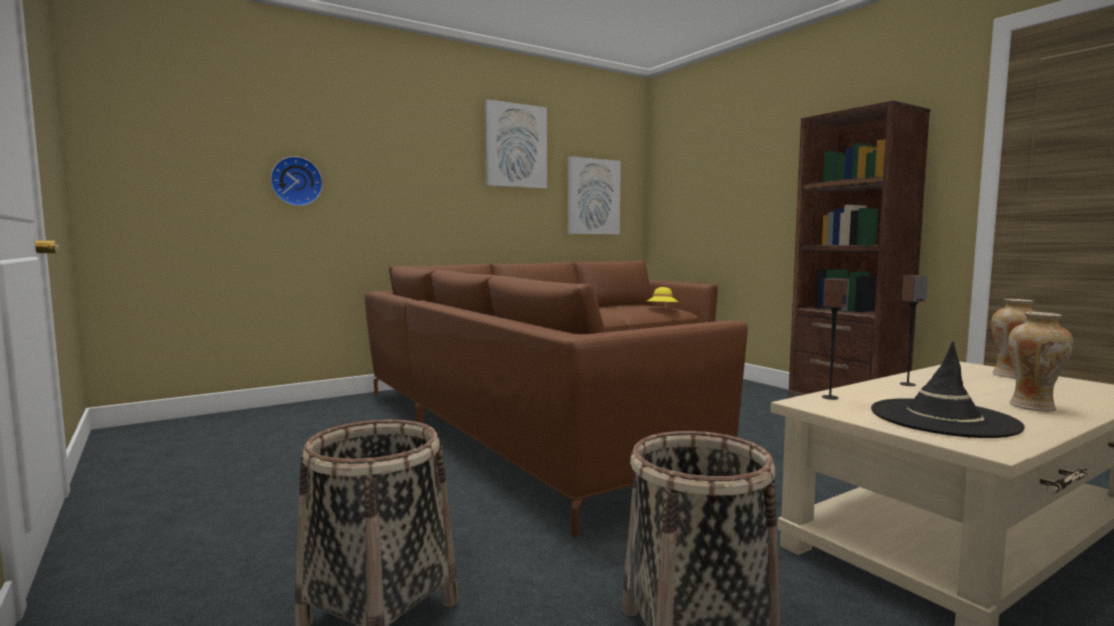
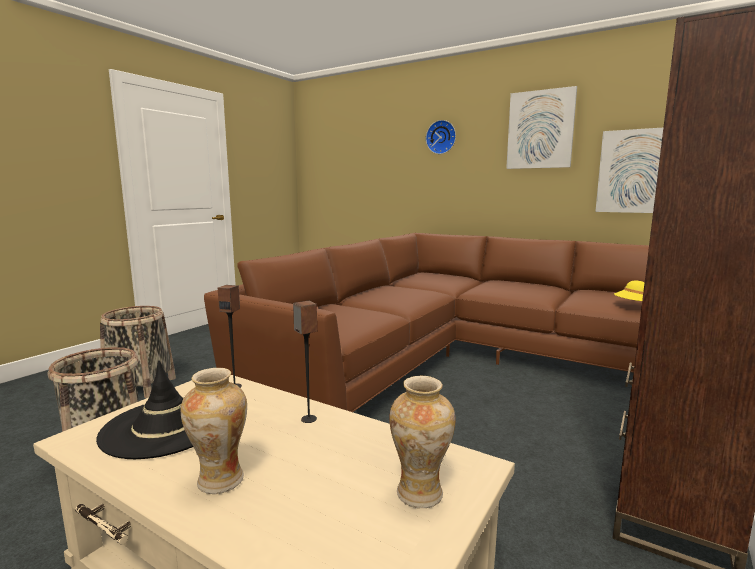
camera: 65 degrees right, 5 degrees up
(296, 181) = (379, 176): wall clock -> wall clock (441, 137)

